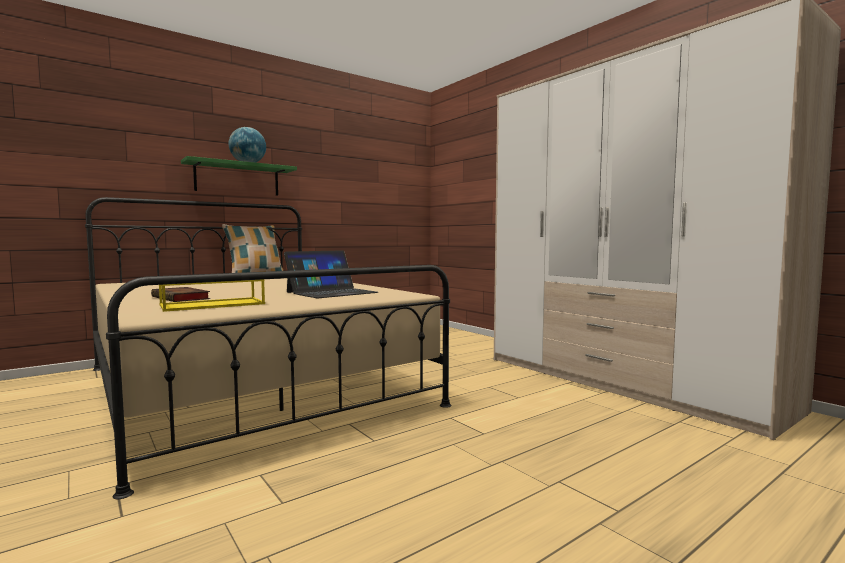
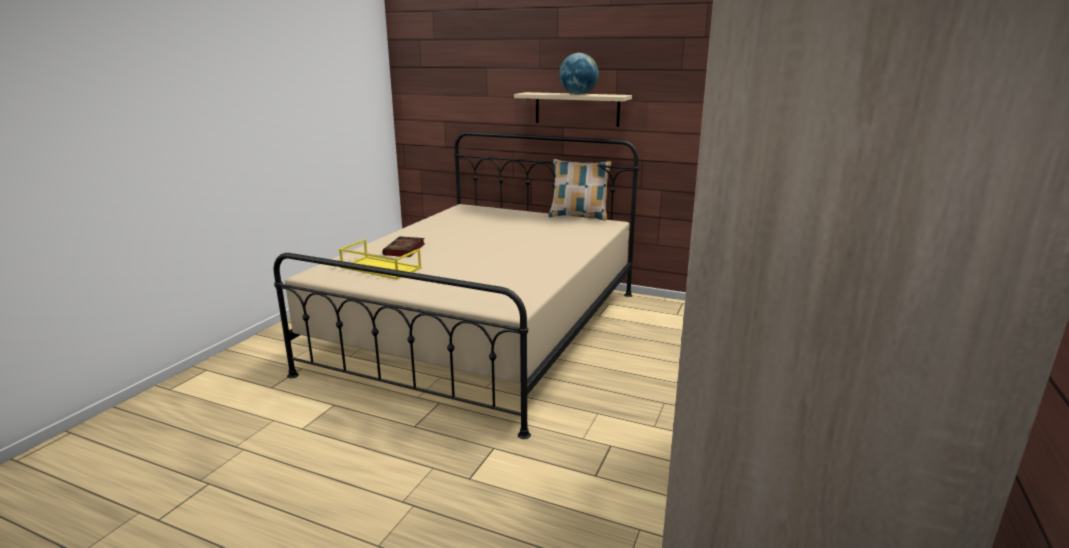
camera: 60 degrees right, 15 degrees up
(237, 179) = (577, 109): green shelf -> beige shelf
(331, 292) = (491, 277): laptop -> none

